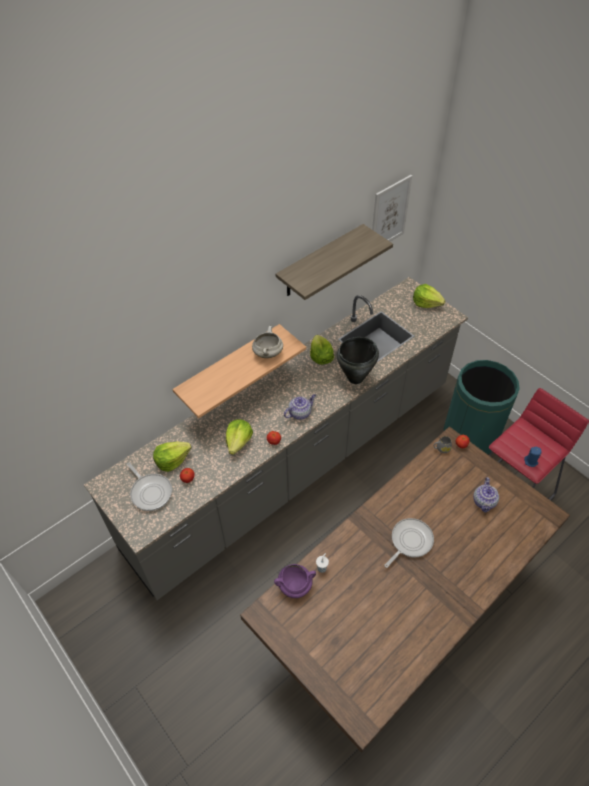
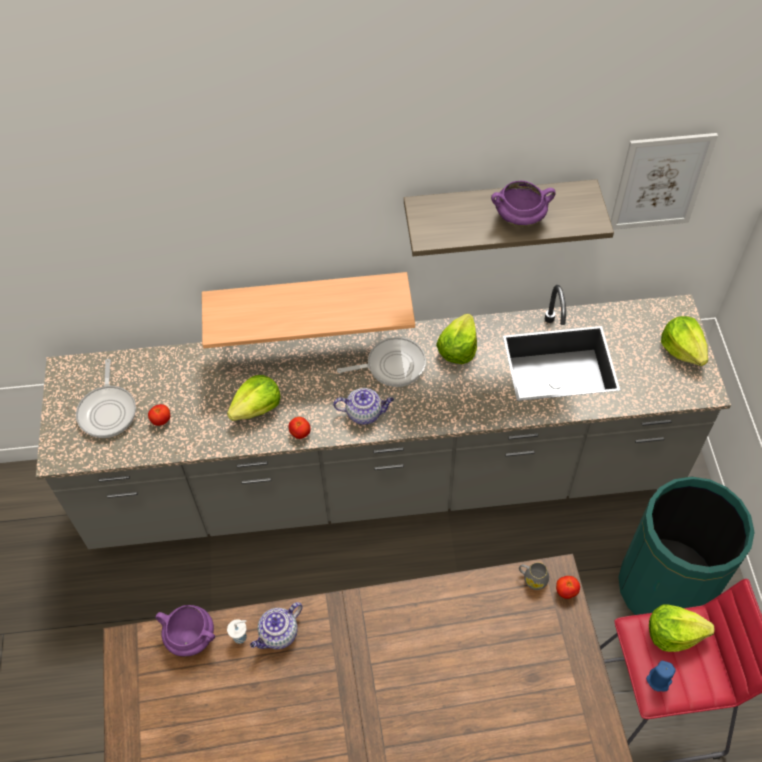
camera: 35 degrees right, 5 degrees up
(172, 460) = (162, 385): lettuce -> lettuce (673, 633)
(267, 353) = (356, 306): white cooking pot -> none
(343, 257) = (520, 218): none -> purple cooking pot
(356, 378) = (480, 406): black cooking pot -> none
(409, 541) = (378, 678): frying pan -> frying pan (392, 365)
(484, 502) = (528, 693): teapot -> teapot (278, 635)

